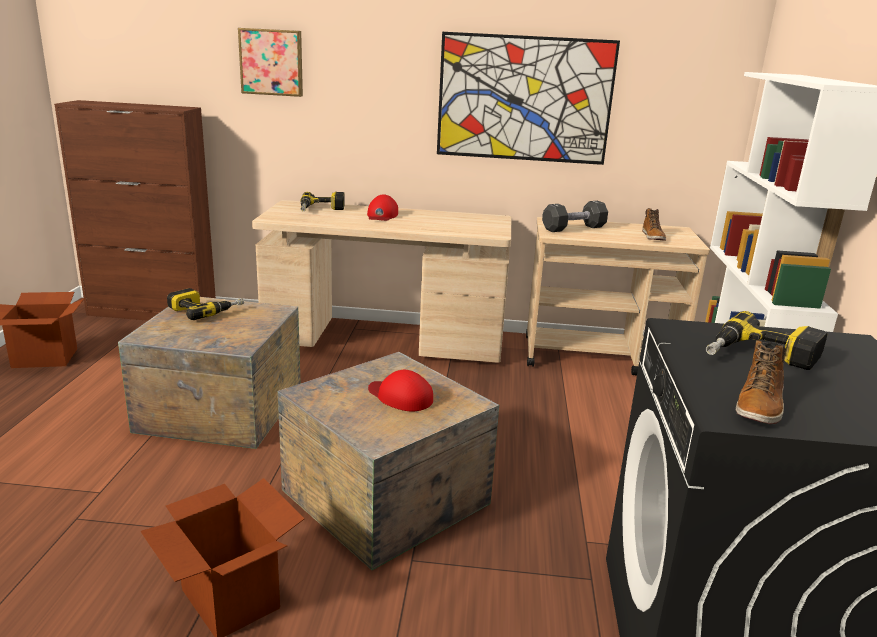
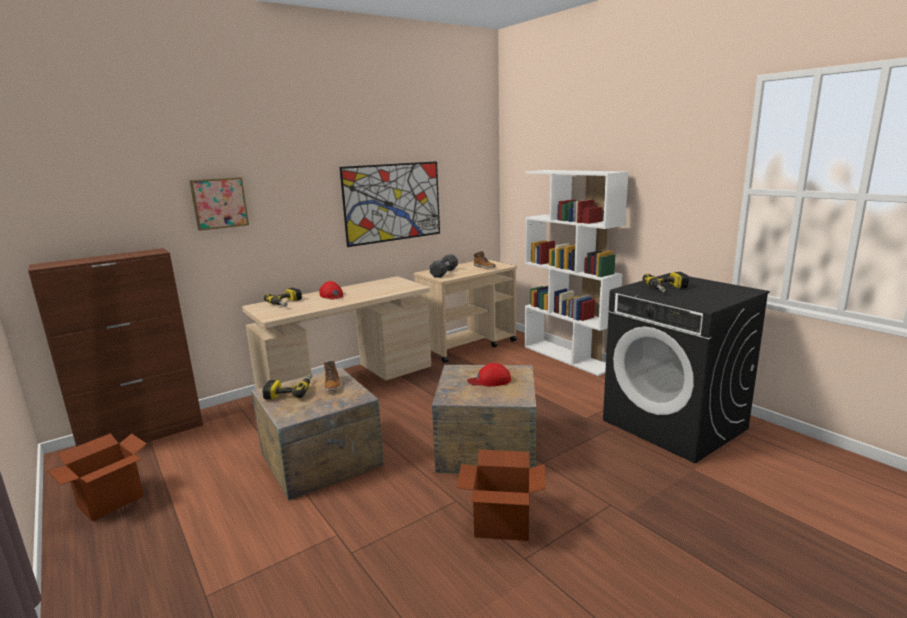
camera: 40 degrees left, 5 degrees down
(760, 405) = (703, 301): boot -> boot (332, 385)

